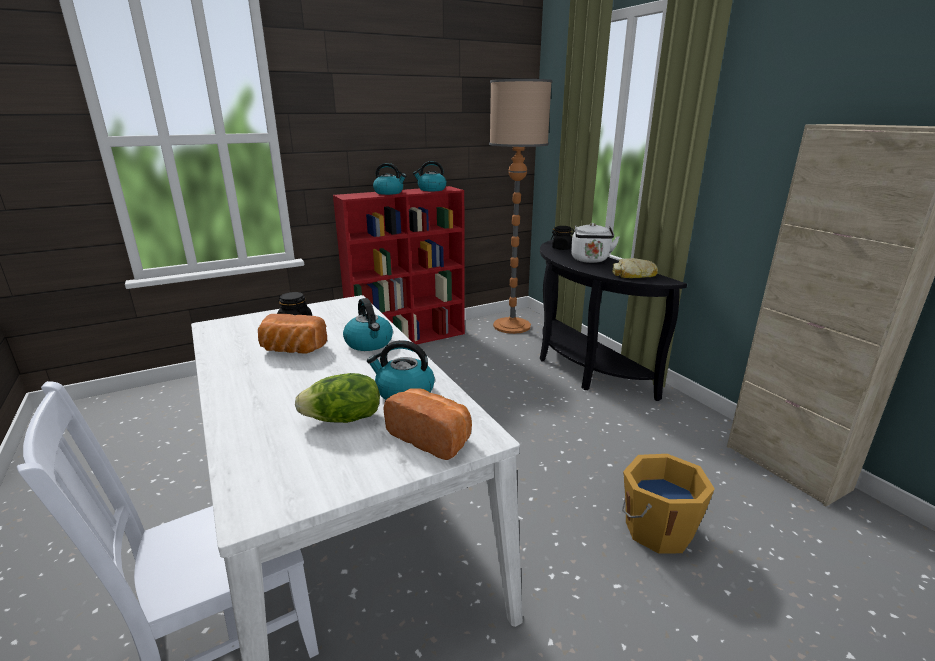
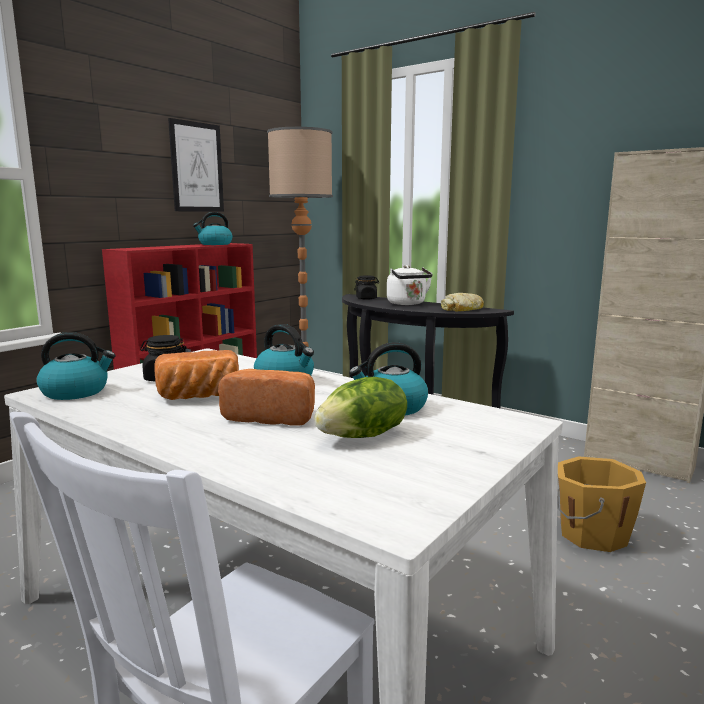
camera: 25 degrees left, 10 degrees down
(389, 192) = (171, 246): kettle -> kettle (76, 392)
(422, 119) = (197, 167): none -> picture
(432, 437) = (478, 431): bread -> bread (272, 416)

